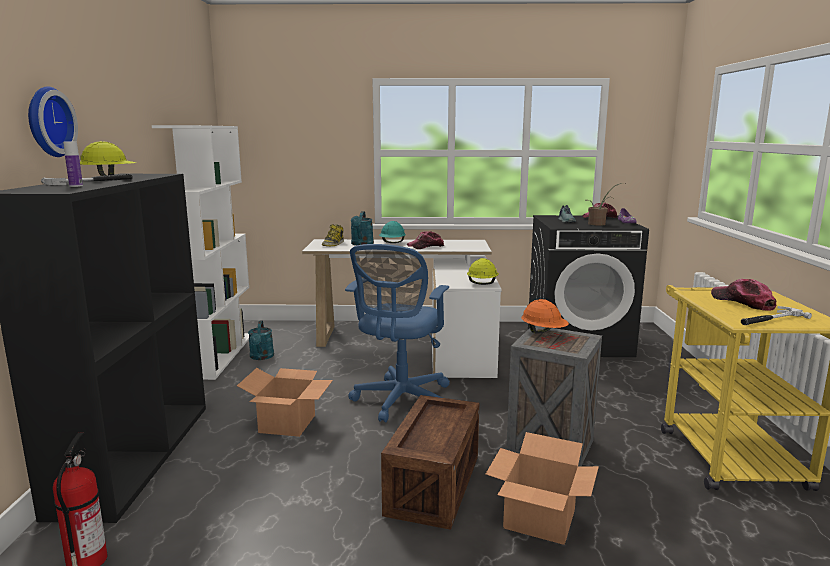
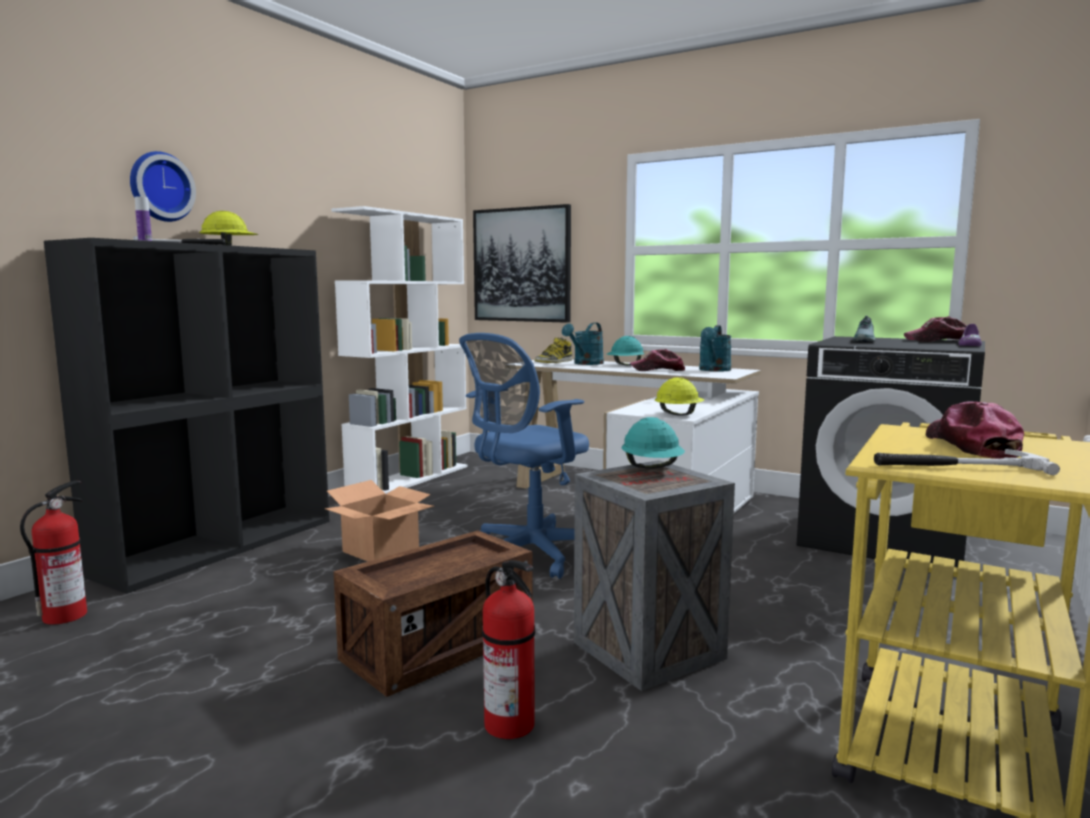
camera: 30 degrees right, 5 degrees down
(261, 357) = (446, 487): turquoise watering can -> turquoise watering can (714, 370)
(279, 162) = (522, 265): none -> picture
(540, 519) = (511, 724): cardboard box -> fire extinguisher
(544, 332) = (652, 468): orange hard hat -> turquoise hard hat
(599, 224) = (910, 344): potted plant -> none

